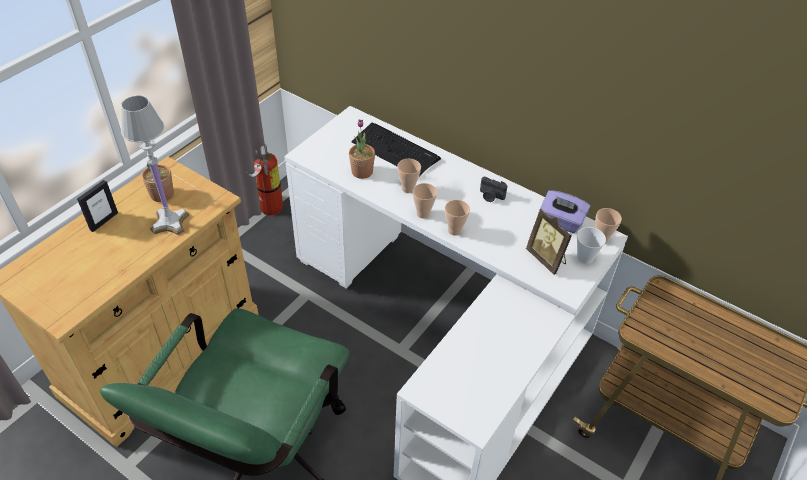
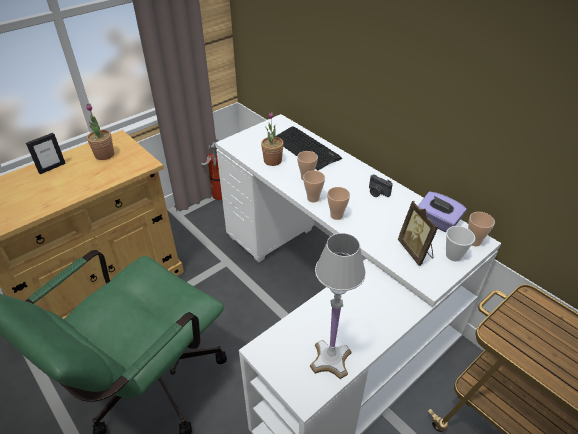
camera: 15 degrees right, 5 degrees down
(170, 222) = (100, 175): white table lamp -> white table lamp (330, 359)

